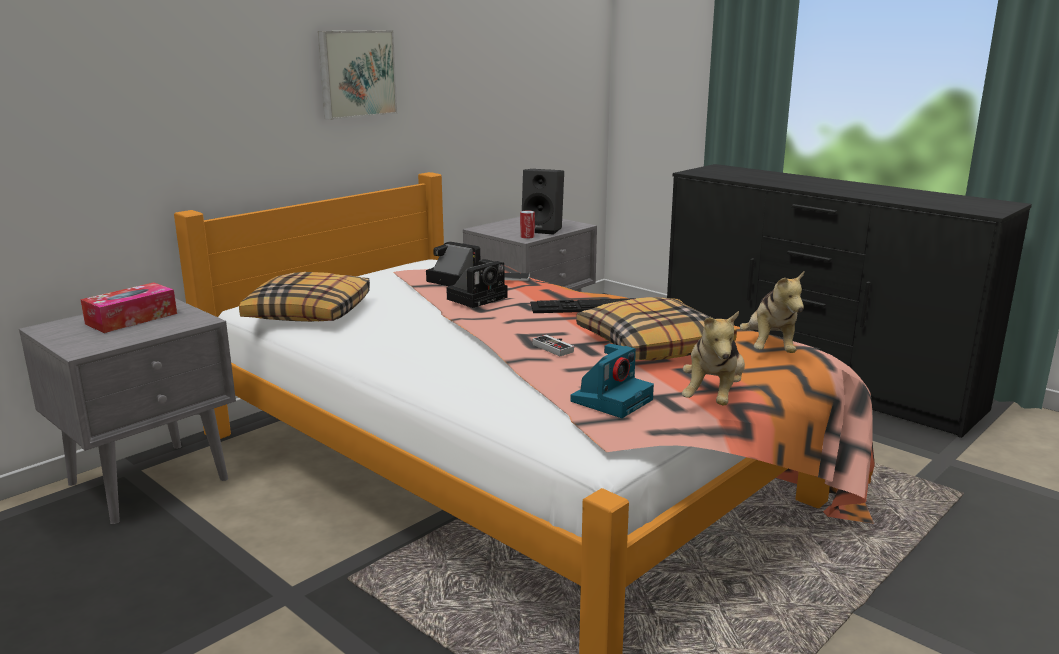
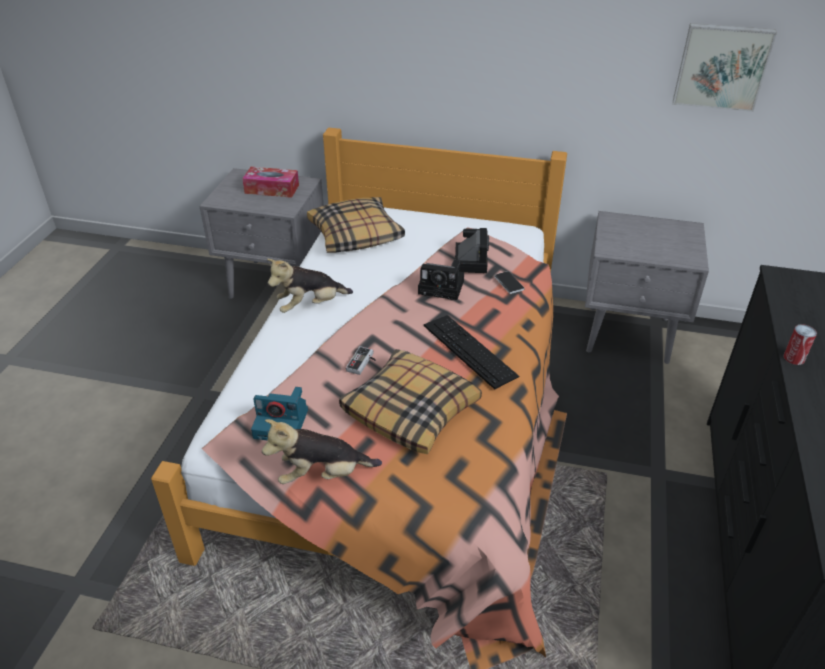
camera: 60 degrees right, 20 degrees up
(356, 73) = (503, 50): picture -> picture (721, 66)
(527, 236) = (615, 249): can -> can (794, 358)
(544, 229) = (649, 249): black speaker -> none
(769, 349) = (464, 482): plush toy -> plush toy (310, 305)

